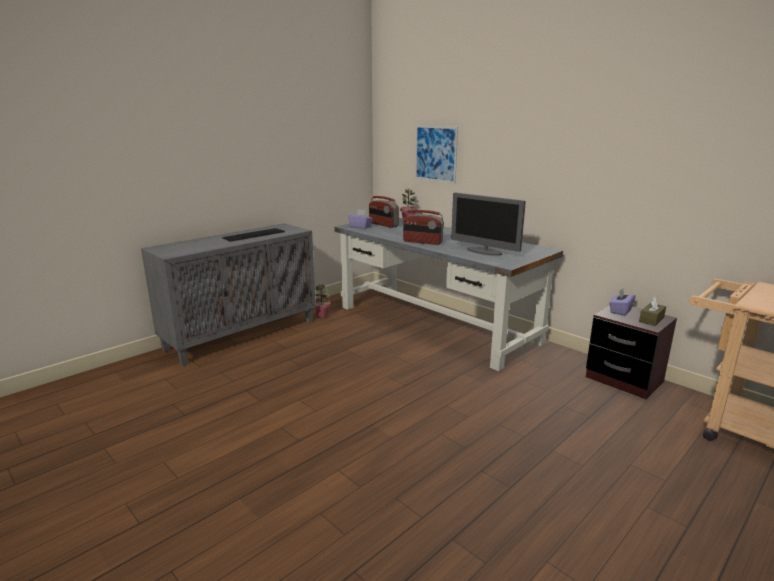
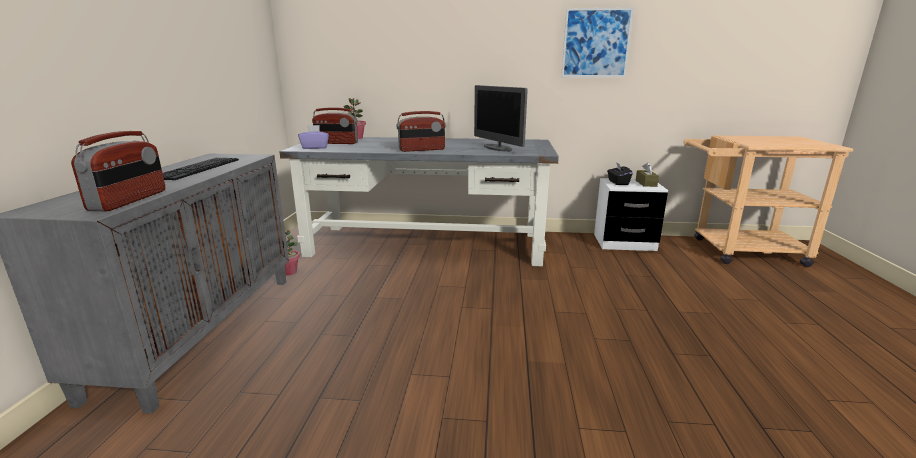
camera: 40 degrees left, 0 degrees up
(191, 251) = (130, 200): none -> radio
(435, 153) = (380, 54): picture -> picture (596, 43)
(484, 251) = (497, 148): monitor -> monitor turned 60 degrees clockwise
(620, 311) = (618, 182): purple tissue box -> black tissue box
(624, 380) = (624, 242): brown nightstand -> white nightstand

